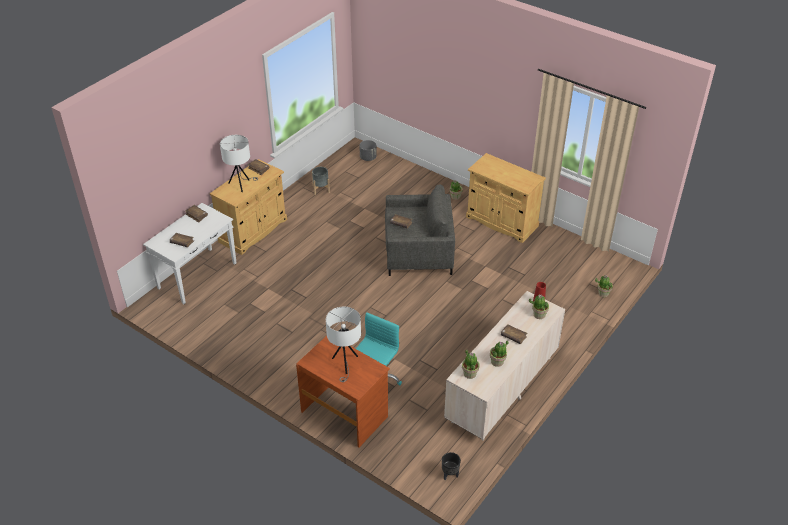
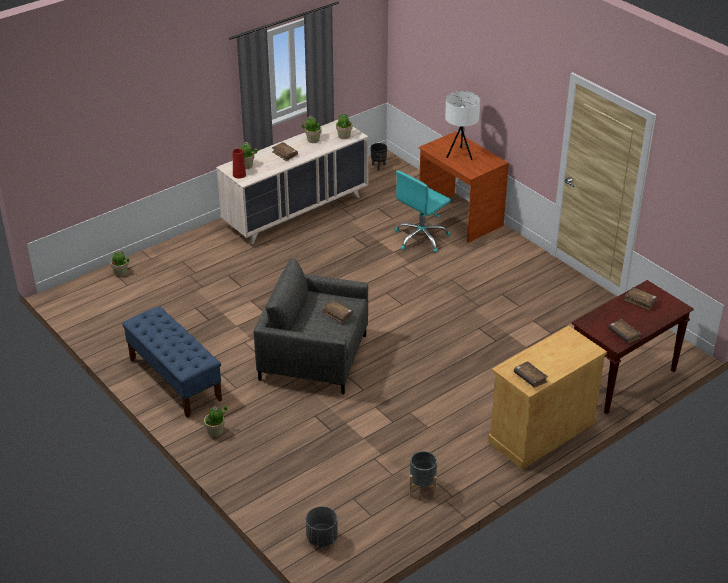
camera: 165 degrees left, 5 degrees down
(197, 275) = (622, 380): white console table -> brown console table
(241, 185) = (559, 356): white table lamp -> none
(501, 222) = (174, 379): beige cabinet -> blue bench

